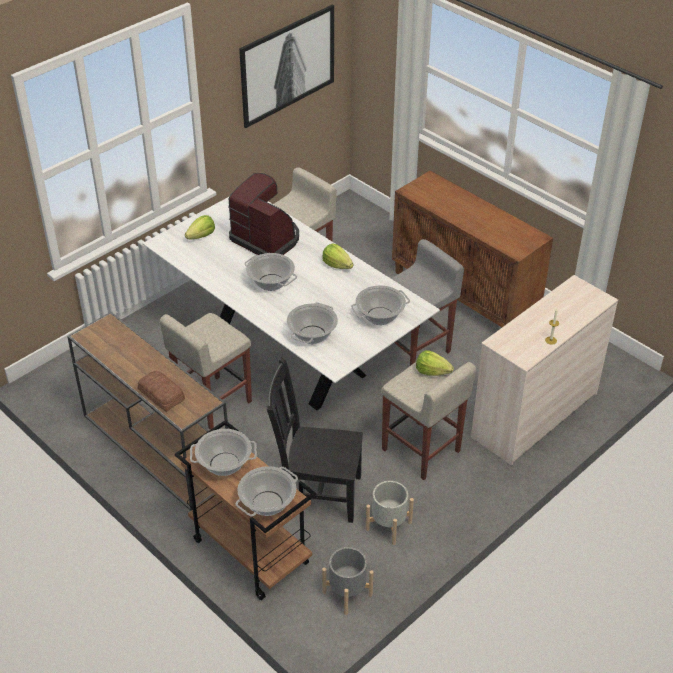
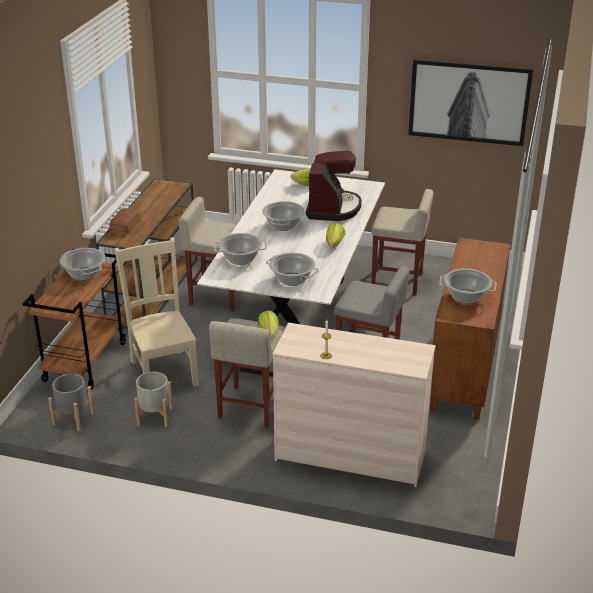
camera: 60 degrees right, 10 degrees down
(267, 503) = (58, 301): cooking pot -> cooking pot (466, 296)
(317, 493) = (163, 371): black chair -> beige chair

